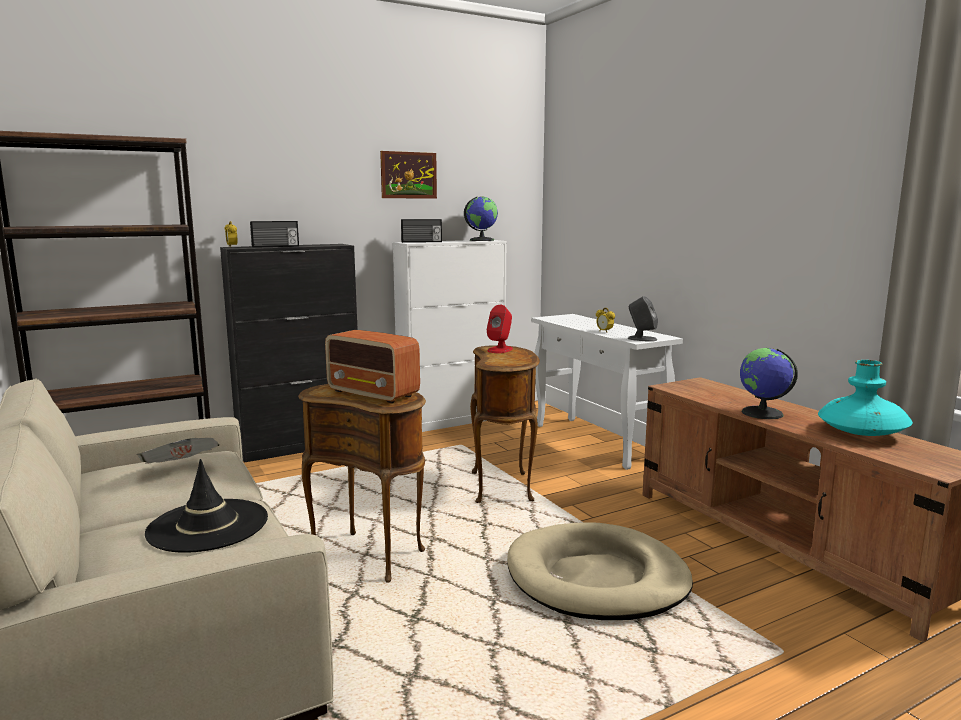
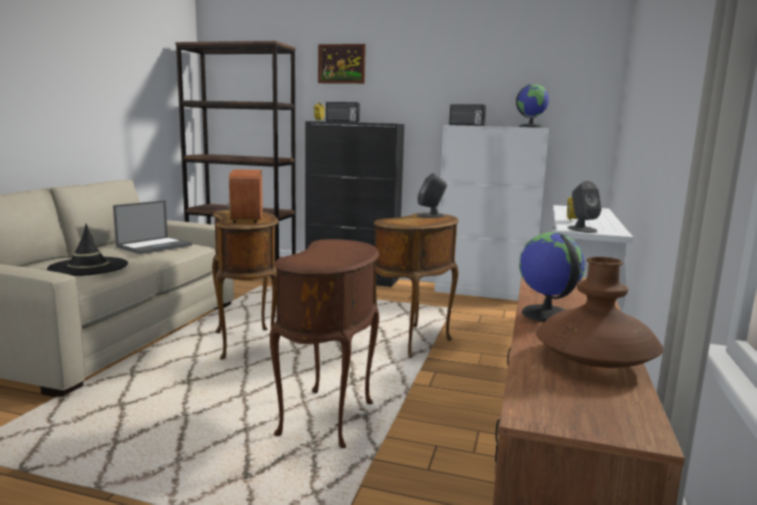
camera: 45 degrees right, 0 degrees up
(181, 471) = (155, 246): newspaper -> laptop
(408, 175) = (470, 66): picture -> picture (341, 64)
(500, 350) = (431, 216): red speaker -> grey speaker
(597, 578) = (330, 419): beige dog bed -> brown side table
(861, 432) = (594, 360): turquoise vase -> brown vase

